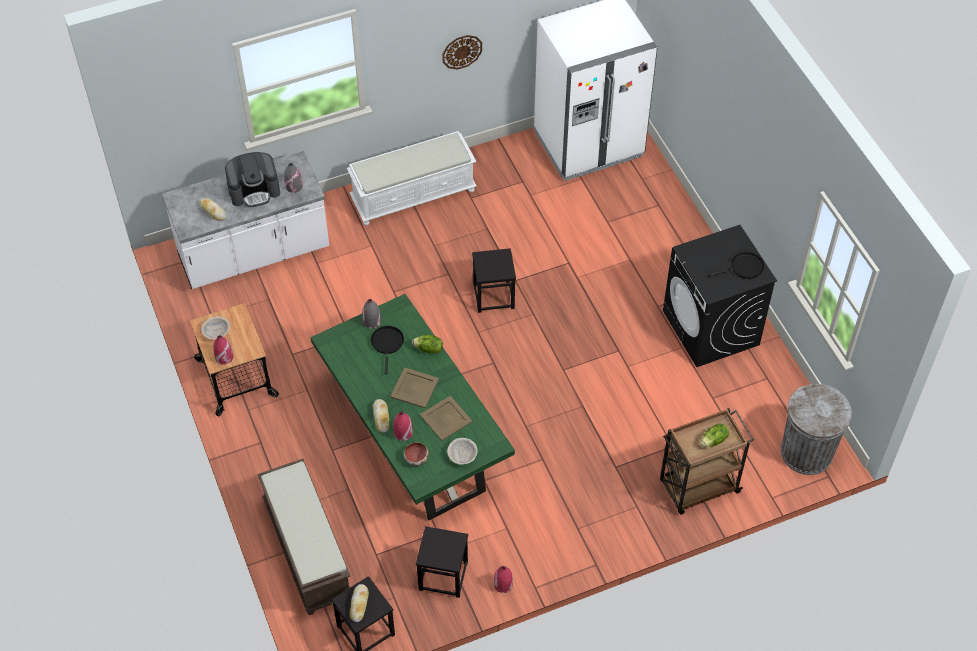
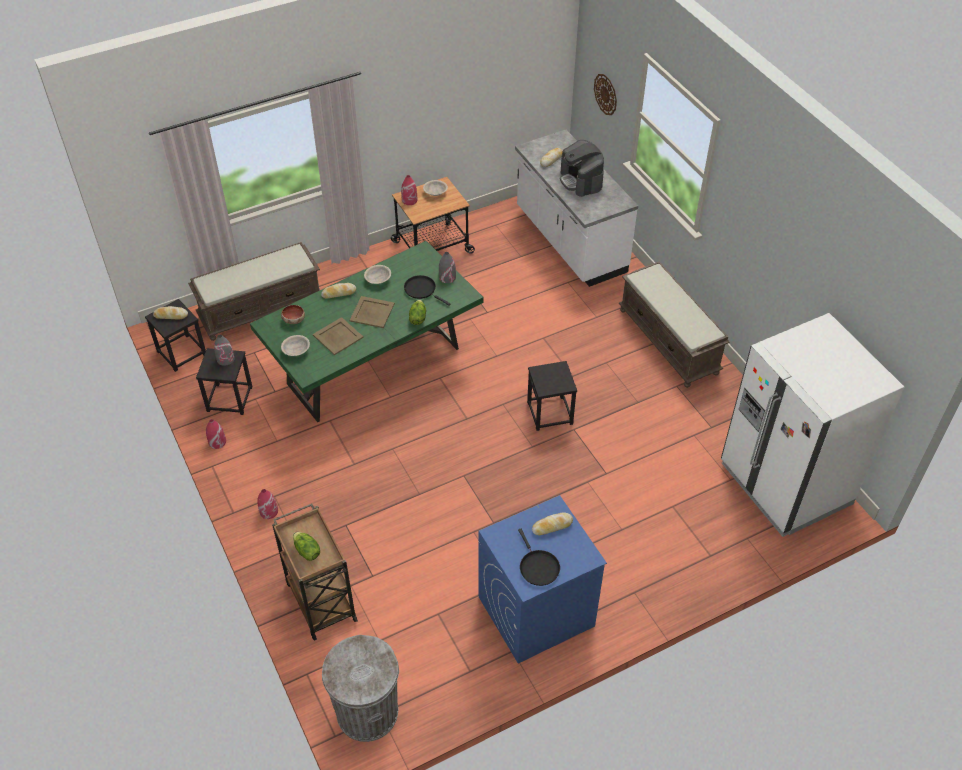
camera: 85 degrees right, 5 degrees down
(293, 186) = (592, 204): grey vase -> grey vase (225, 359)
(366, 381) = (378, 279): none -> beige bowl
(387, 344) = (422, 290): black frying pan -> black frying pan turned 135 degrees counterclockwise
(402, 433) = (322, 308): red vase -> red vase (268, 511)
(413, 194) = (669, 341): white bench -> brown bench
(462, 51) = (771, 269): wall clock -> wall clock (605, 94)
(704, 254) = (552, 526): none -> bread
(711, 328) = (535, 612): black washing machine -> blue washing machine

